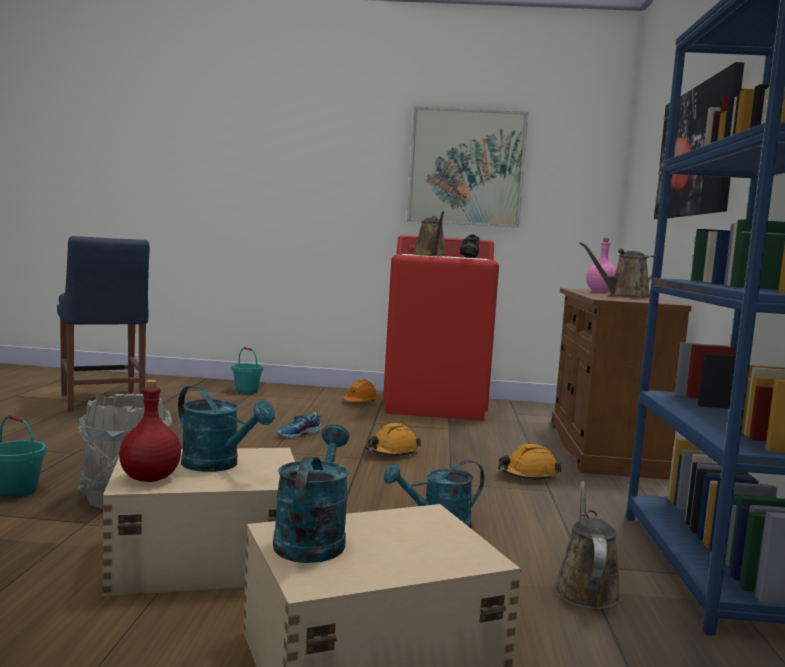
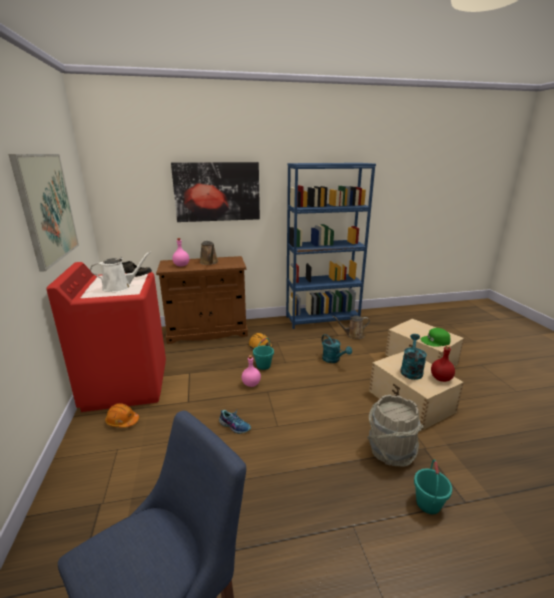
camera: 105 degrees left, 15 degrees up
(247, 391) = (85, 512): turquoise bucket -> turquoise bucket (263, 365)
(312, 539) = (435, 341): turquoise watering can -> green cap
(392, 452) = (251, 384): orange hard hat -> pink bottle
(431, 255) = (120, 287): brown watering can -> white watering can

